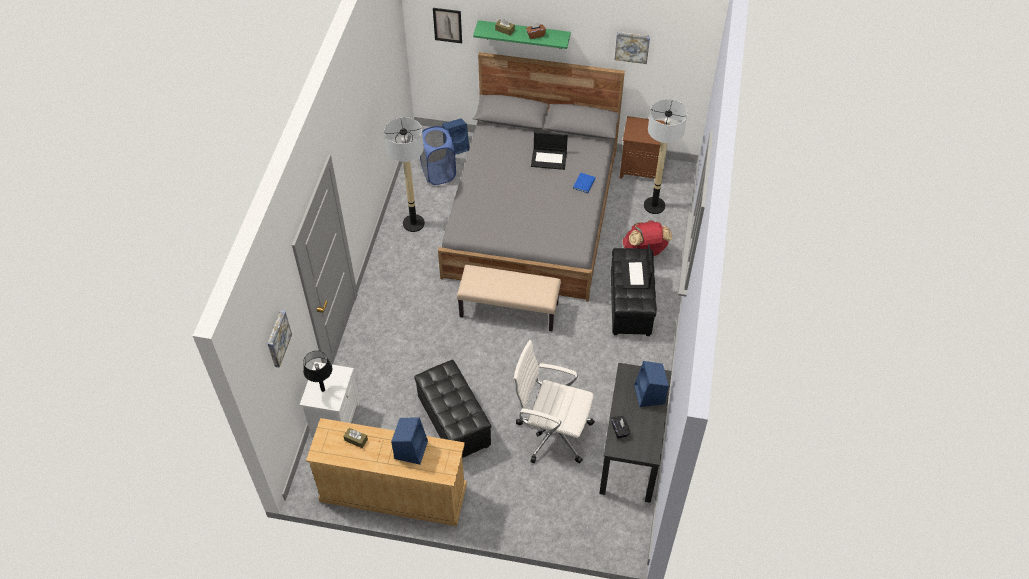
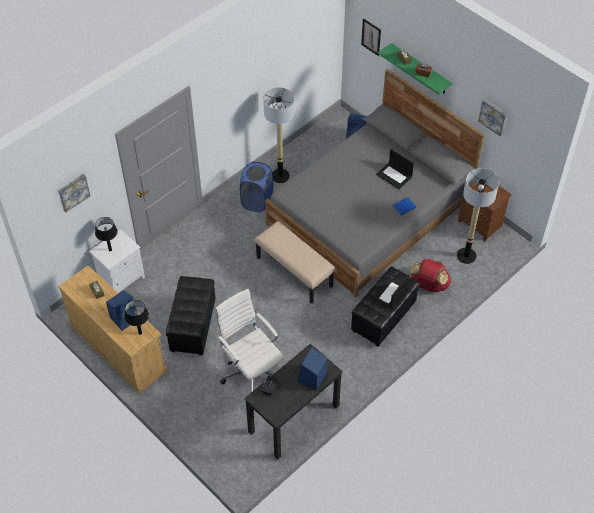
camera: 35 degrees right, 0 degrees up
(438, 173) = (327, 149): blue laundry basket -> blue laundry basket (257, 201)
(441, 455) = (140, 333): none -> black table lamp

